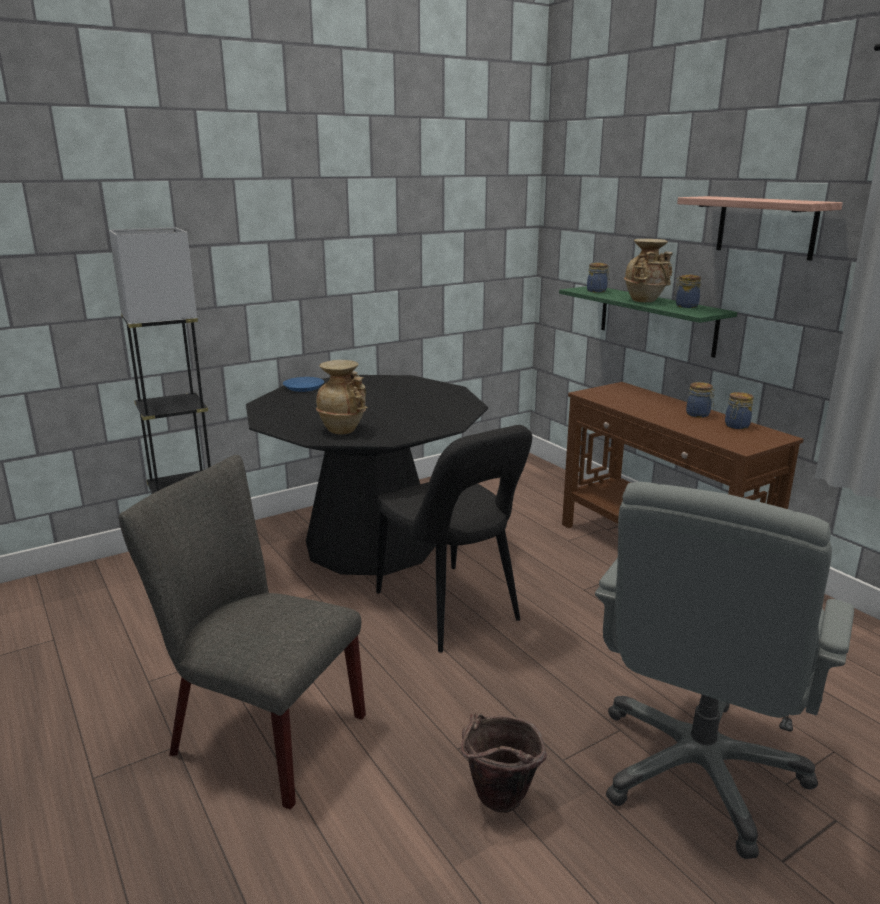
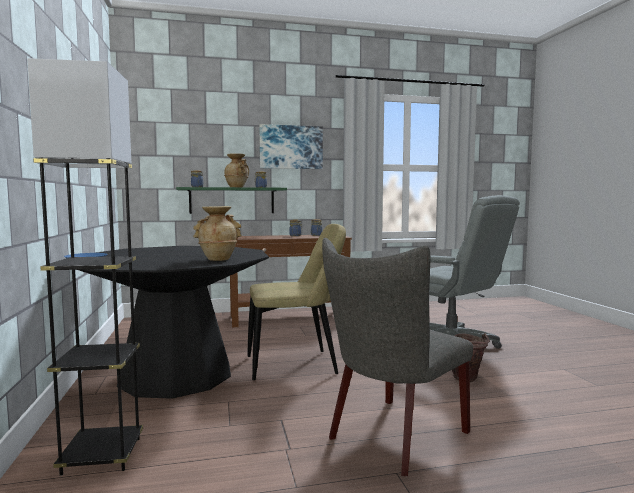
camera: 70 degrees left, 15 degrees down
(451, 610) = (296, 365): black chair -> beige chair
(766, 227) = (291, 147): shelf -> picture

